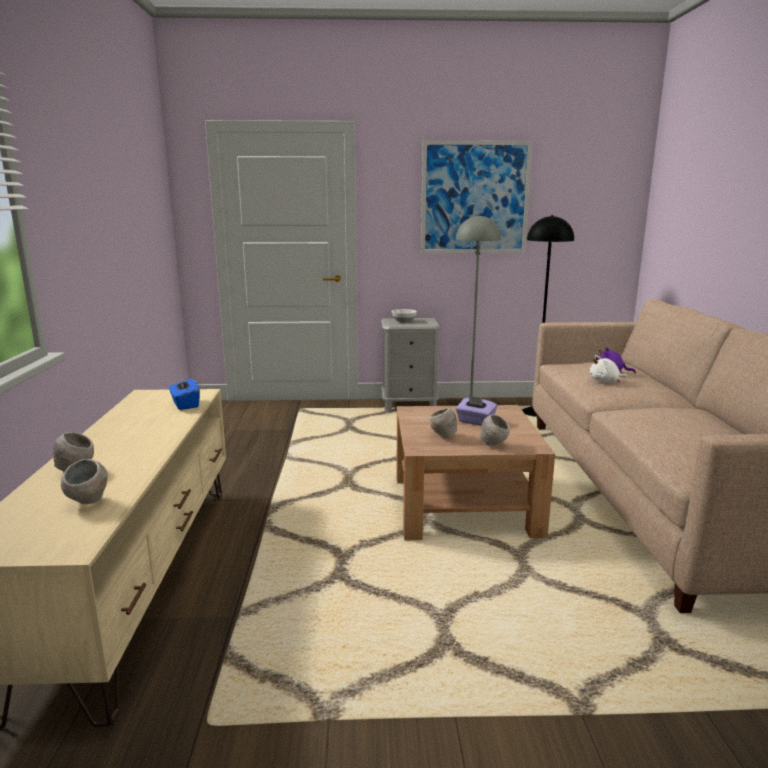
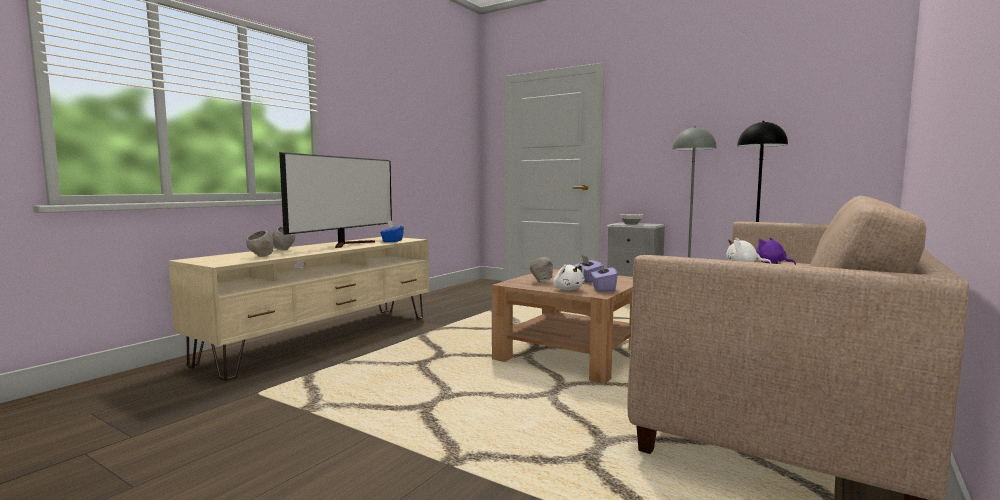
camera: 35 degrees right, 10 degrees down
(140, 427) = (349, 244): none -> television
(475, 198) = (705, 115): picture -> none
(493, 445) = (567, 289): grey bowl -> white plush toy
(519, 435) = (603, 289): none -> purple tissue box

